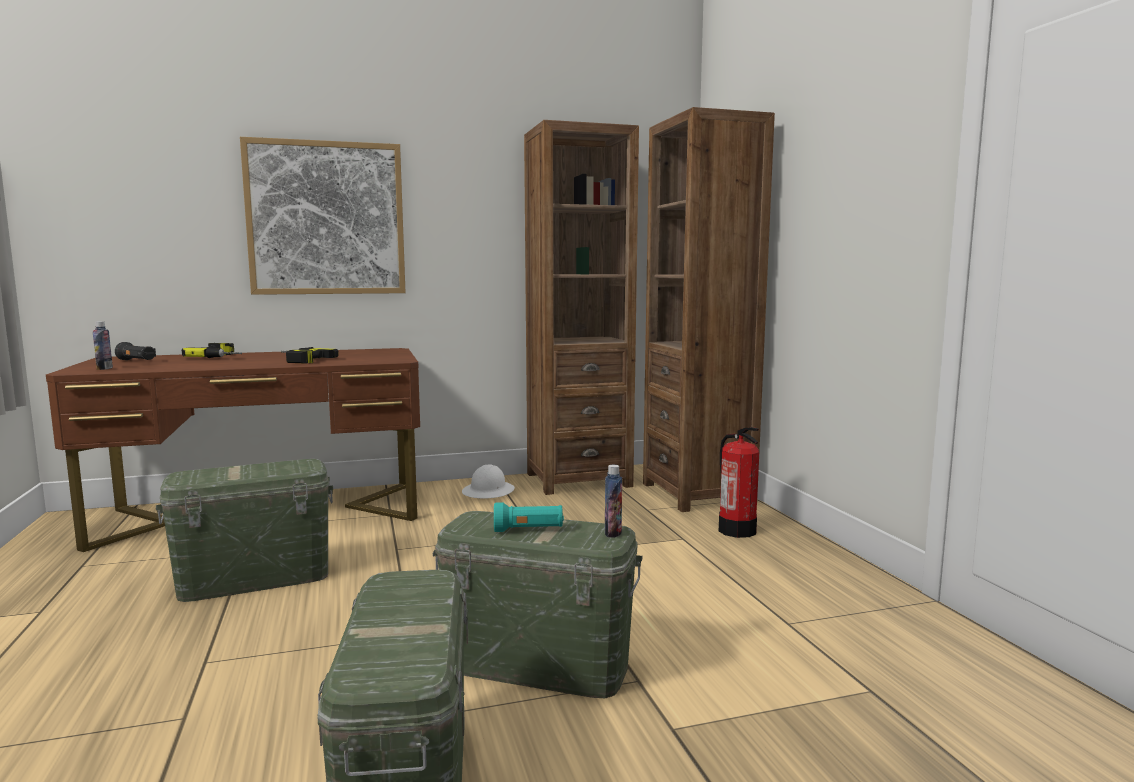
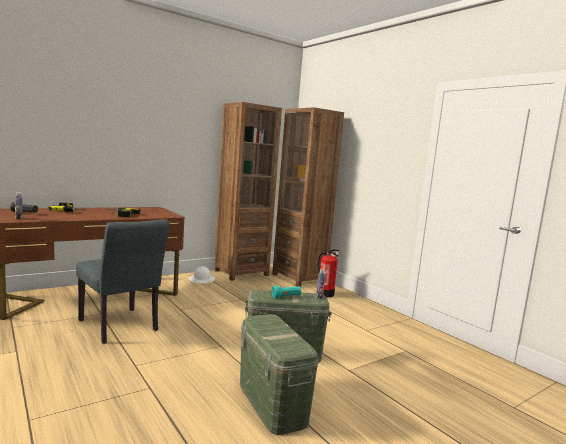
camera: 20 degrees left, 0 degrees up
(254, 579) = (121, 327): green storage box -> grey chair
(326, 218) = (124, 138): picture -> none

